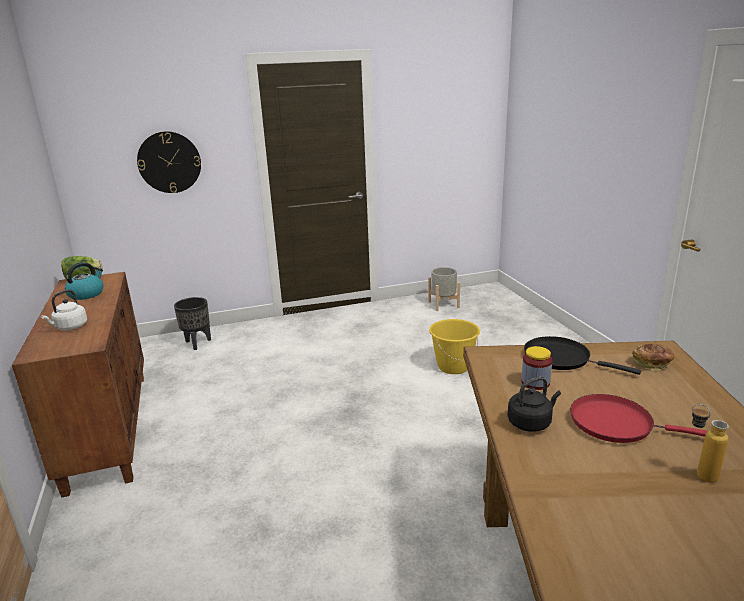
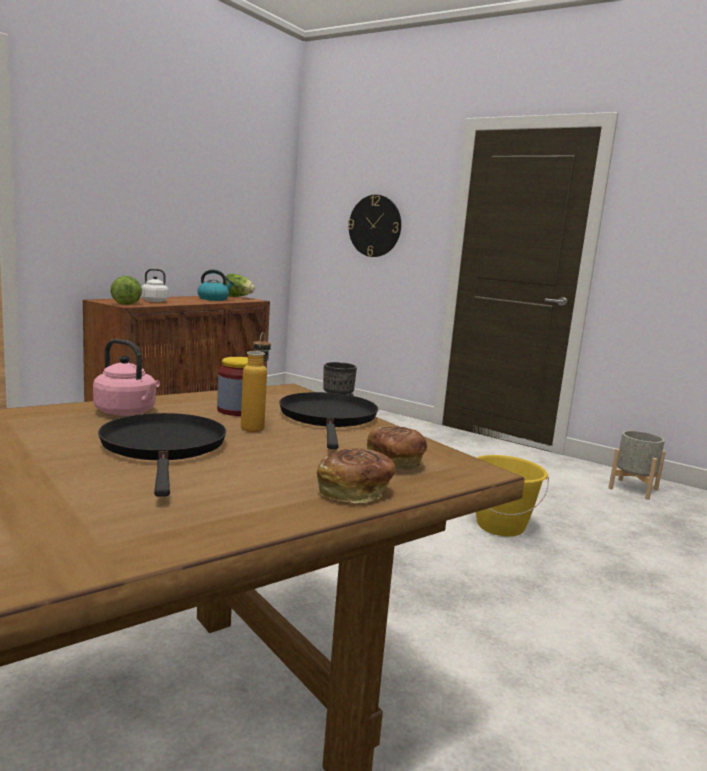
camera: 50 degrees right, 10 degrees down
(77, 344) = (127, 303): none -> lettuce
(531, 423) = (127, 412): black kettle -> pink kettle
(617, 423) = (164, 447): red frying pan -> black frying pan
(697, 387) = (354, 492): none -> bread
(698, 473) = (49, 492): bottle -> bottle (255, 426)

